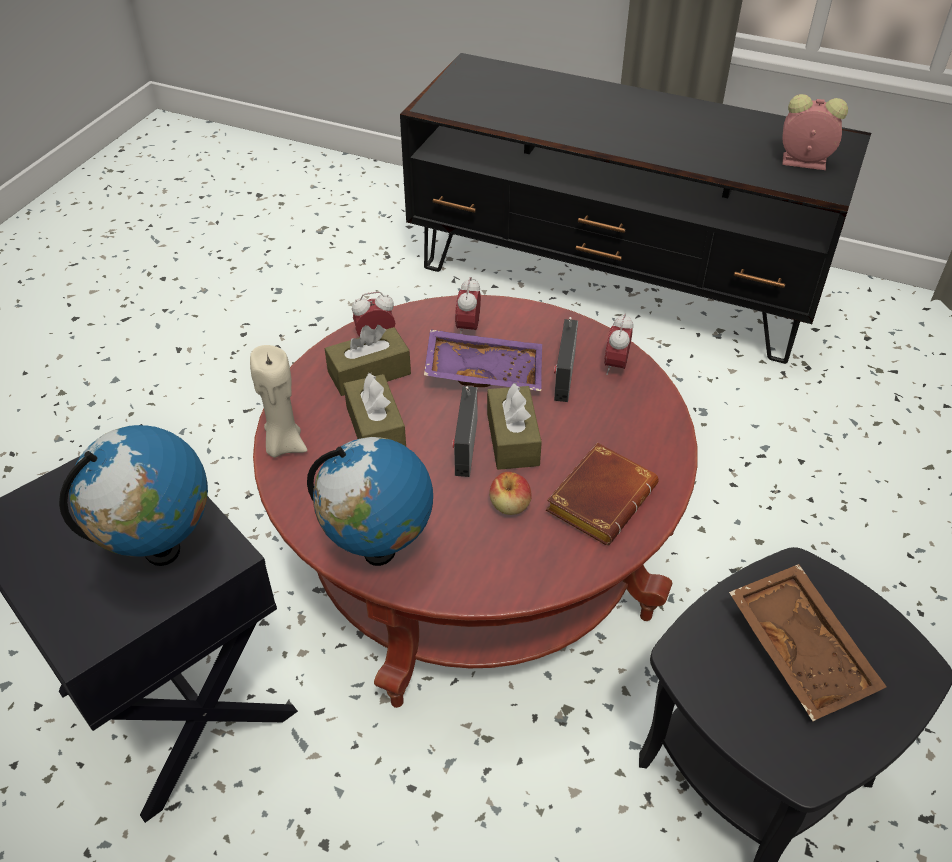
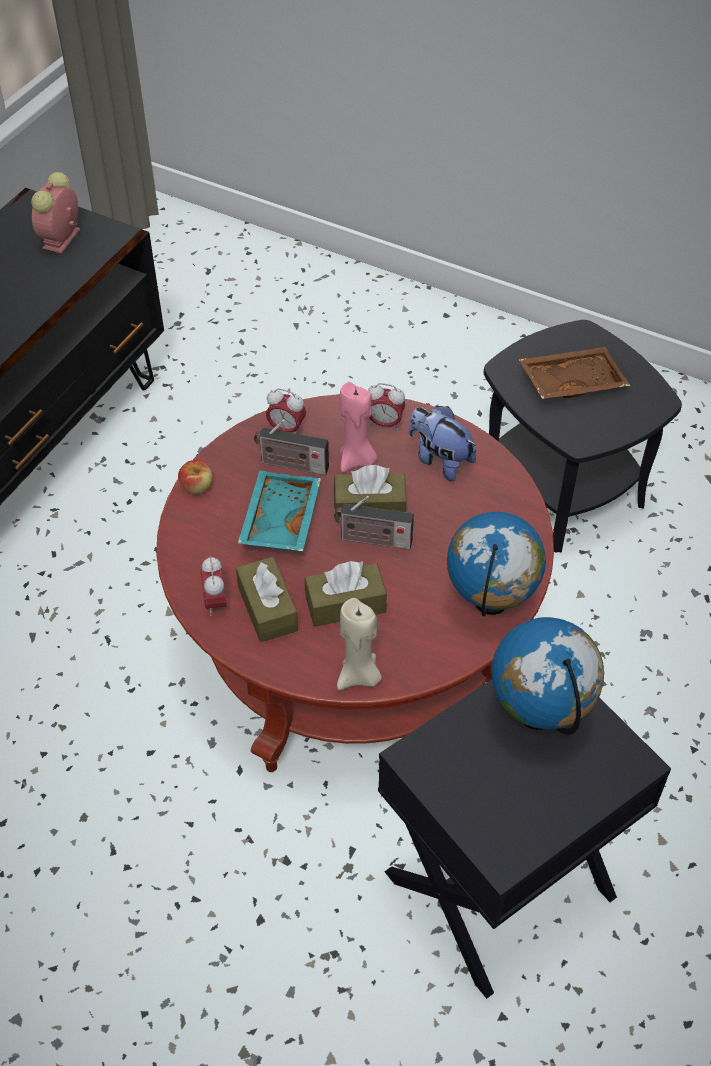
camera: 85 degrees left, 5 degrees up
(468, 328) = (214, 528): alarm clock -> alarm clock (385, 423)
(484, 371) = (278, 520): purple tray -> turquoise tray
(510, 505) = (445, 516): apple -> apple (197, 486)
(582, 424) = (357, 460): none -> pink candle
(600, 497) = (440, 460): brown book -> plush toy

